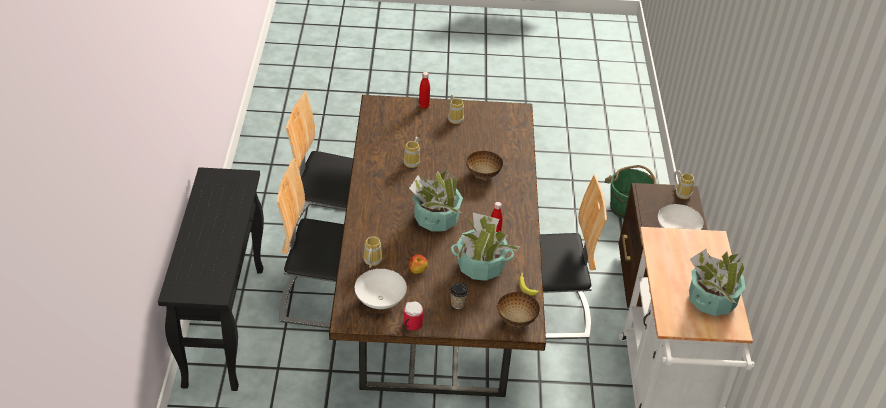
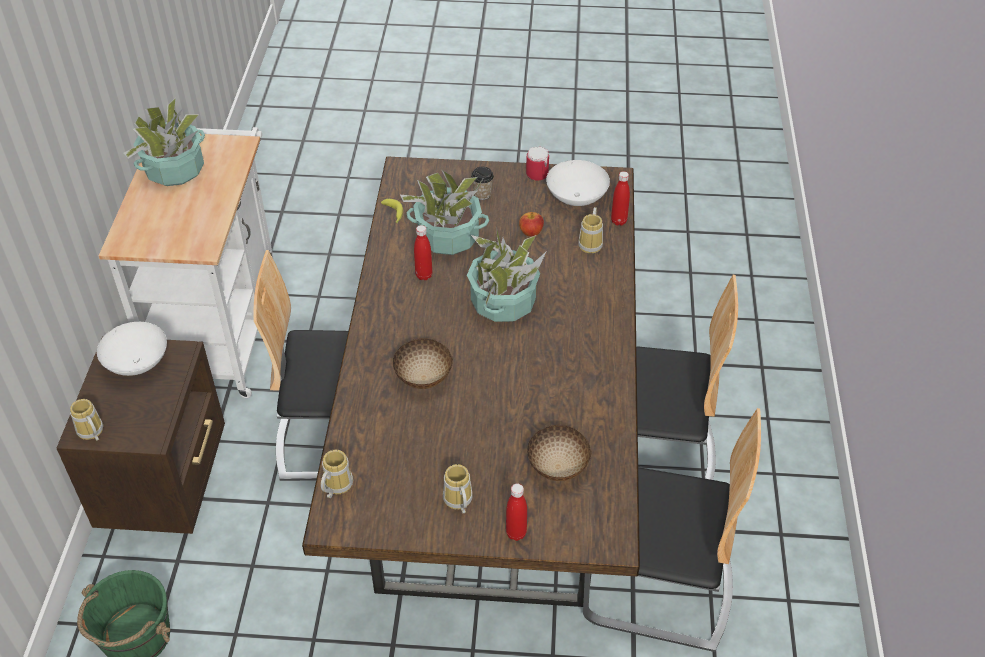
camera: 175 degrees left, 5 degrees up
(224, 324) = (782, 420): black console table -> none
(348, 280) = (618, 221): none -> red bottle
(413, 161) = (536, 403): mug -> mug (335, 486)
(517, 319) = (414, 178): bowl -> bowl (557, 468)

